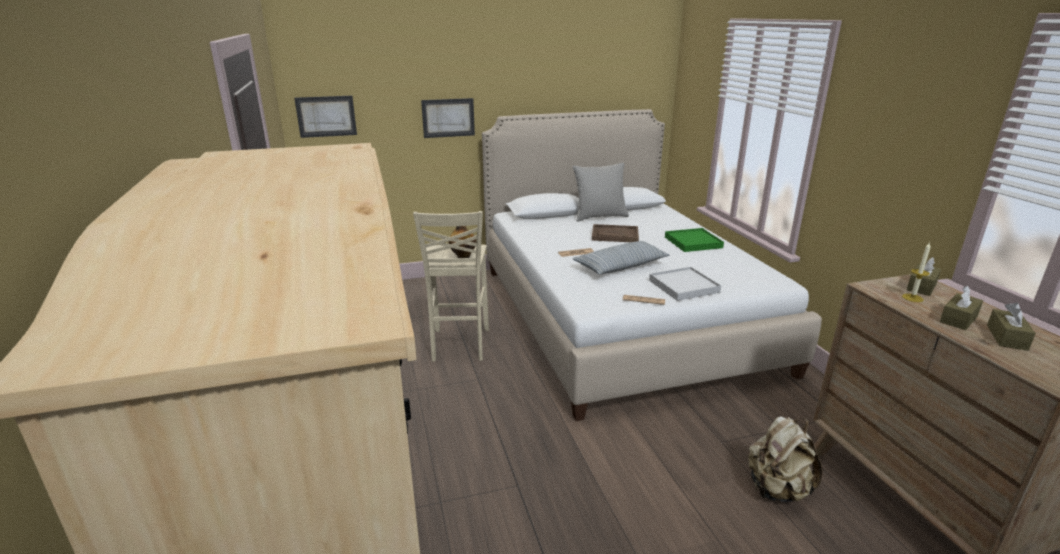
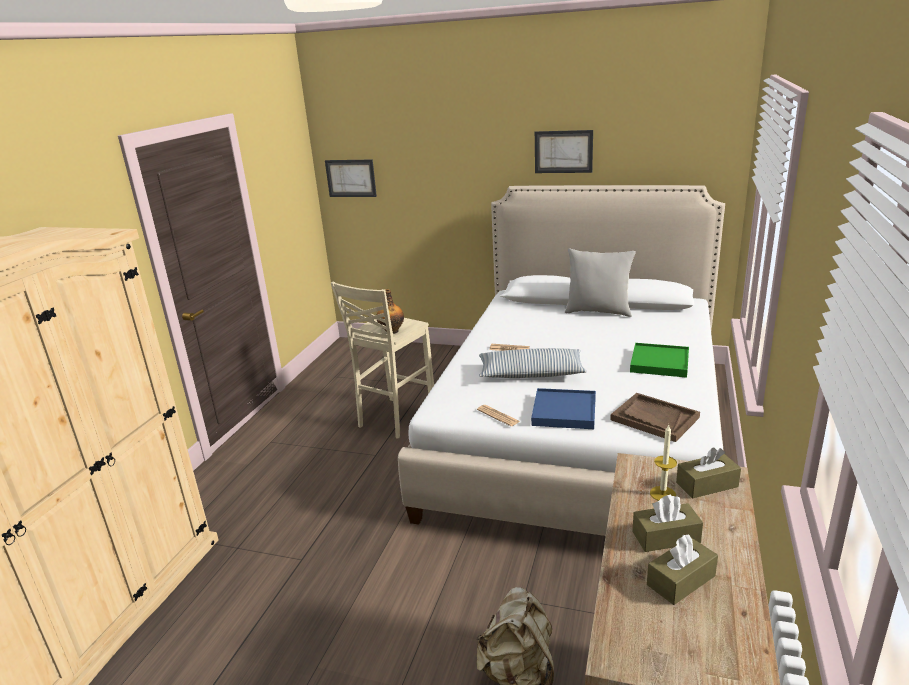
camera: 35 degrees right, 0 degrees up
(448, 118) = (461, 184): picture -> picture (563, 151)
(614, 235) = (580, 336): brown tray -> brown tray (654, 419)
(683, 286) = (564, 411): white tray -> blue tray

